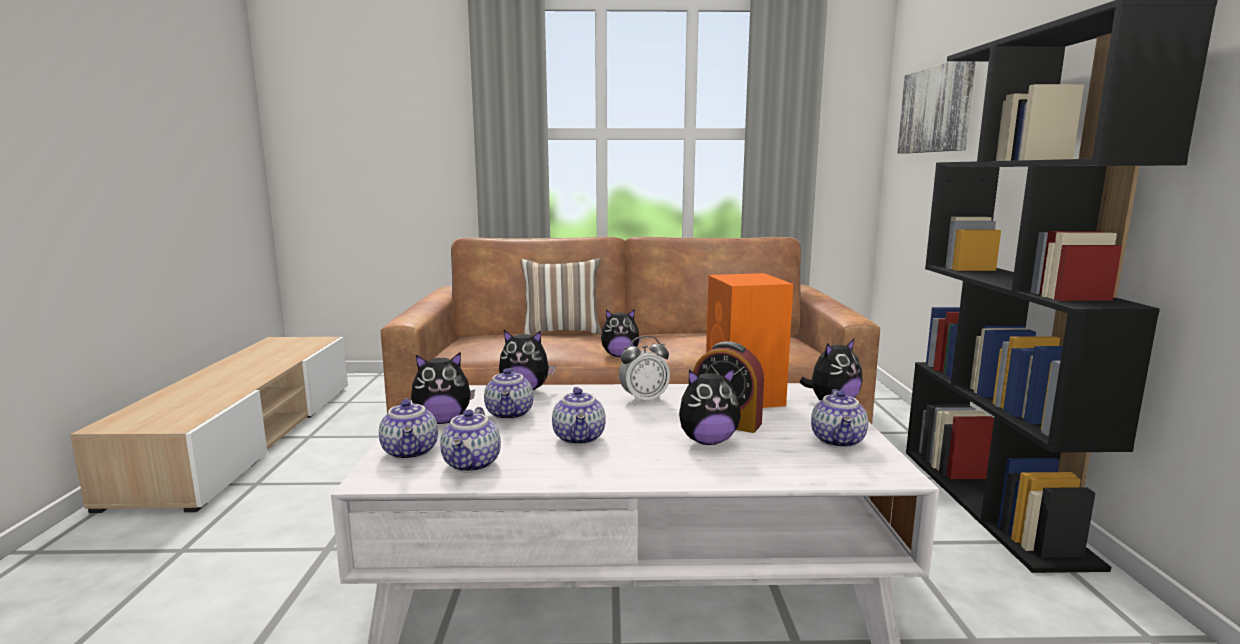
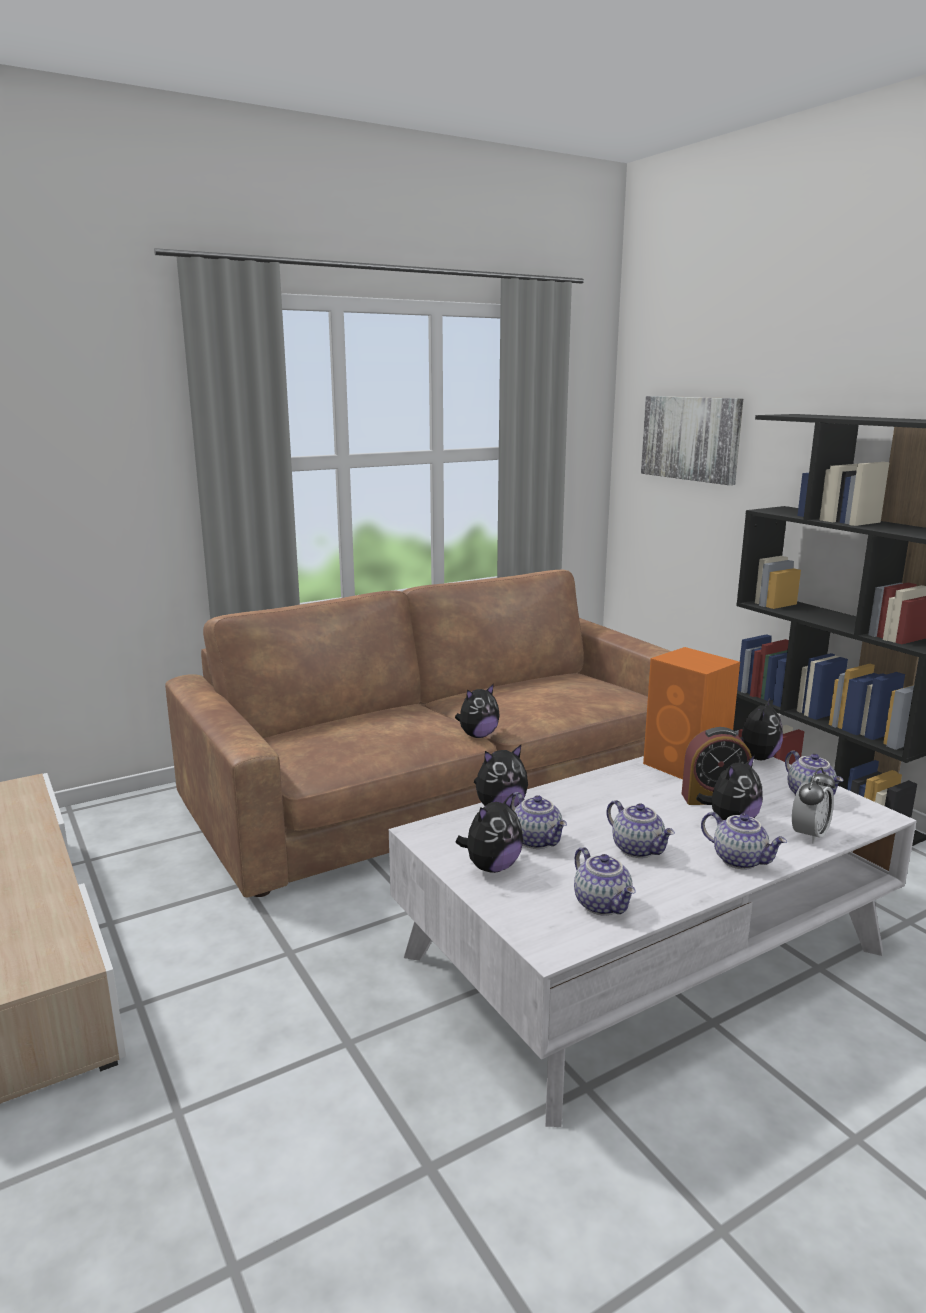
camera: 30 degrees left, 5 degrees up
(411, 452) = (530, 910): teapot -> teapot (740, 860)
(562, 331) = (362, 712): pillow -> none
(644, 400) = (618, 791): alarm clock -> alarm clock (809, 835)

